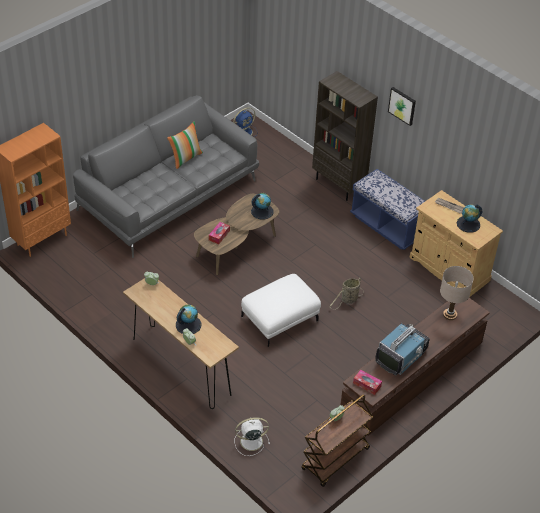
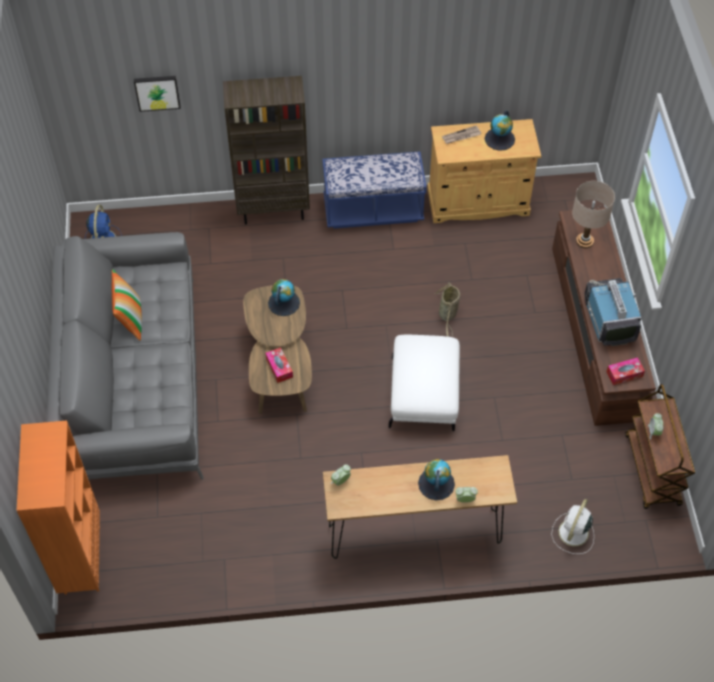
camera: 50 degrees left, 10 degrees up
(402, 105) = (344, 64): picture -> picture (157, 92)

